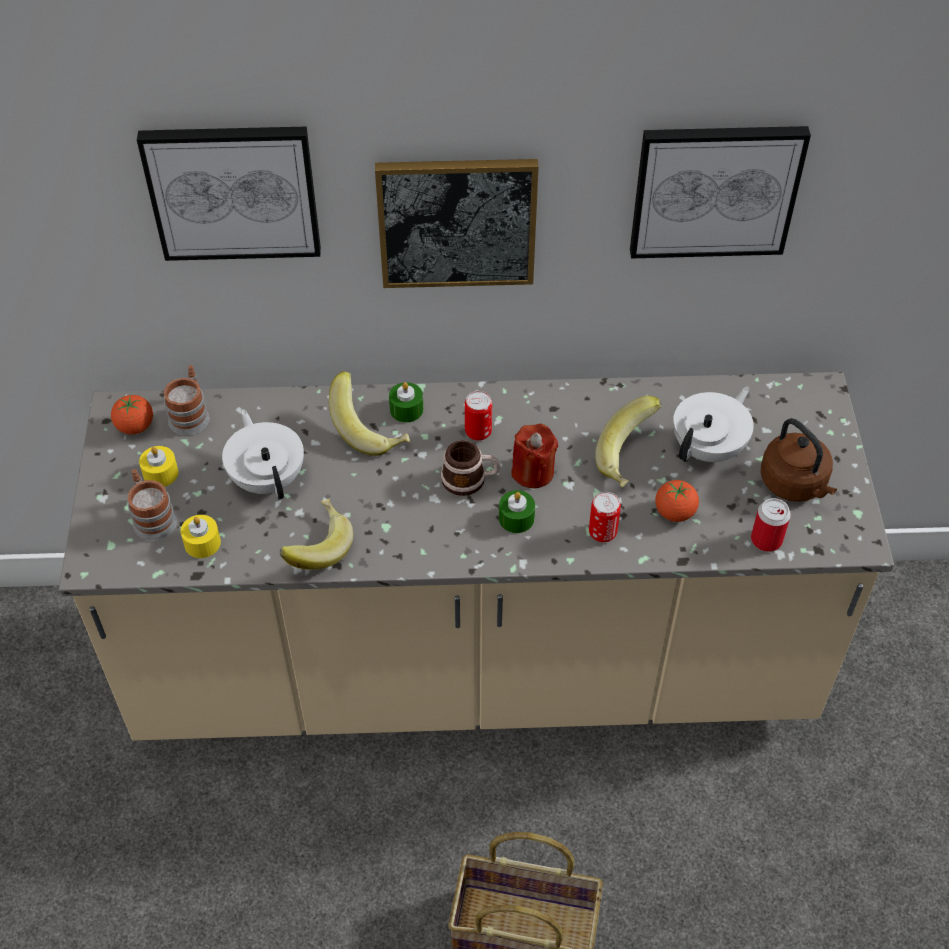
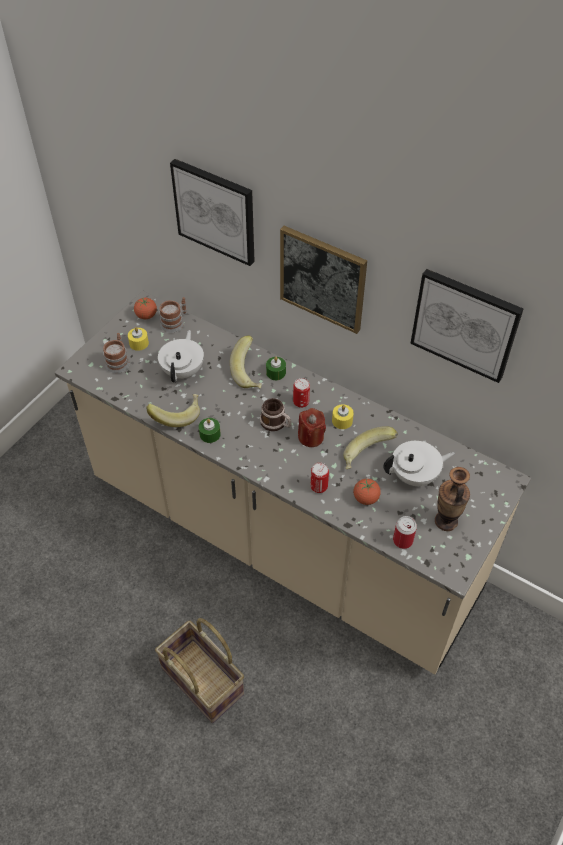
camera: 35 degrees right, 0 degrees up
(202, 543) = (129, 385): yellow candle -> yellow candle (342, 421)
(516, 518) = (282, 455): green candle -> green candle (210, 434)
(795, 484) = (446, 521): brown kettle -> vase

